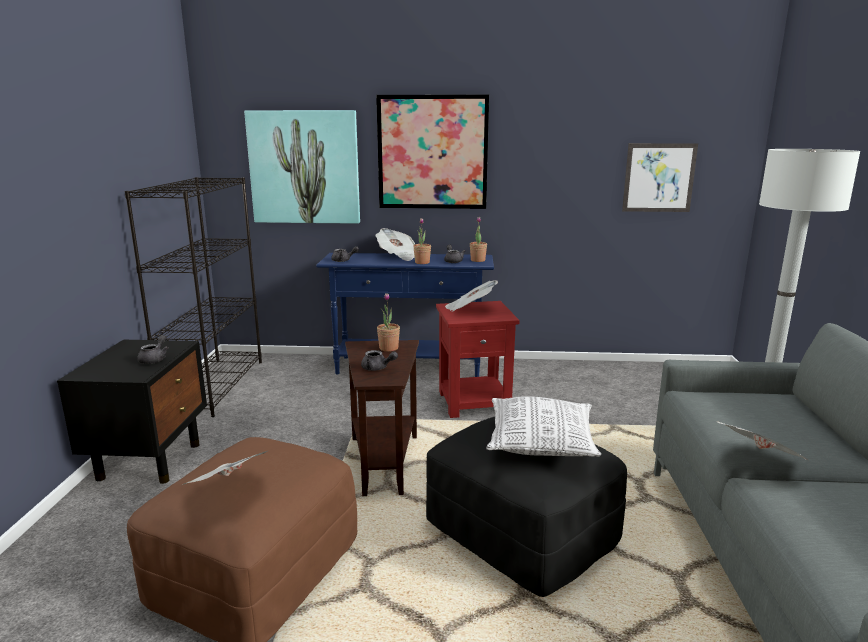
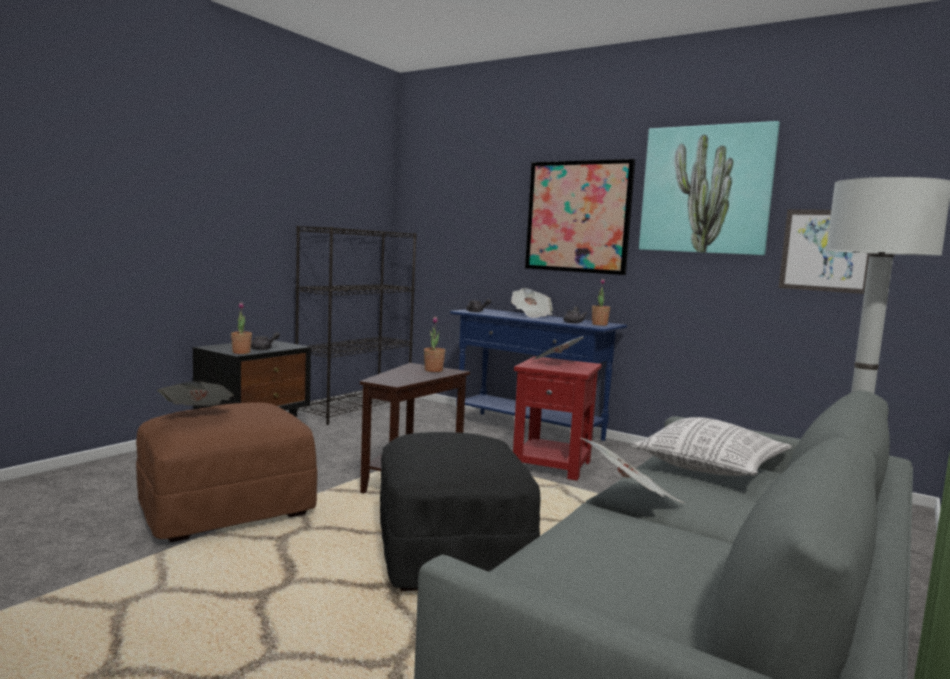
camera: 30 degrees right, 10 degrees down
(304, 167) = (469, 228): picture -> picture (706, 190)
(377, 368) = (398, 377): grey teapot -> none
(422, 262) = (541, 319): potted plant -> potted plant (241, 352)
(540, 443) = (462, 449): pillow -> pillow (709, 467)

